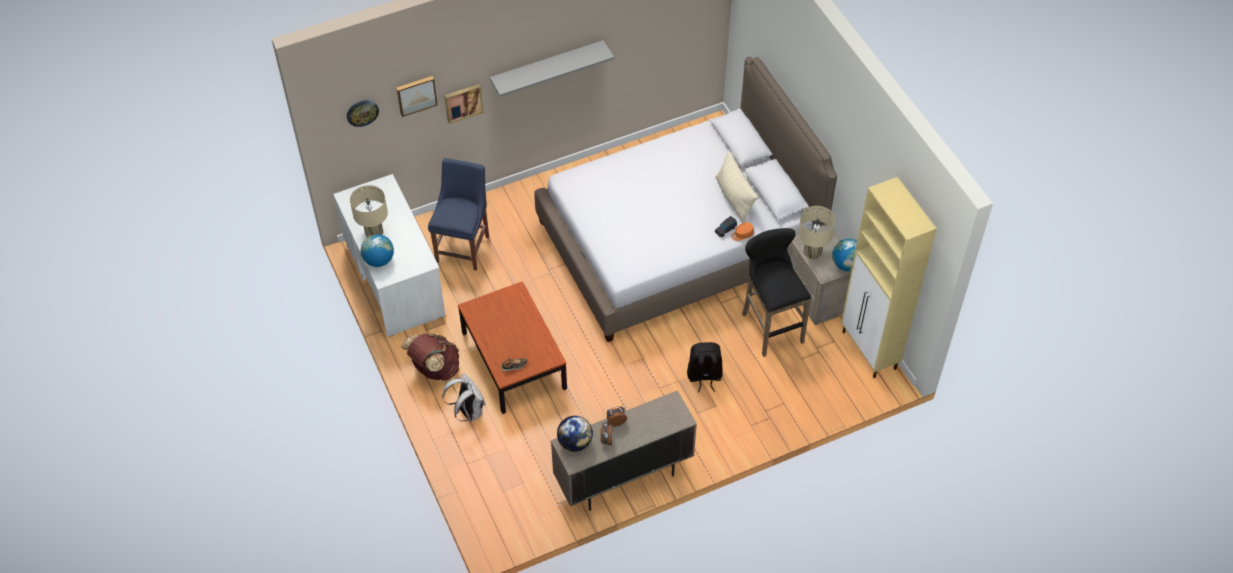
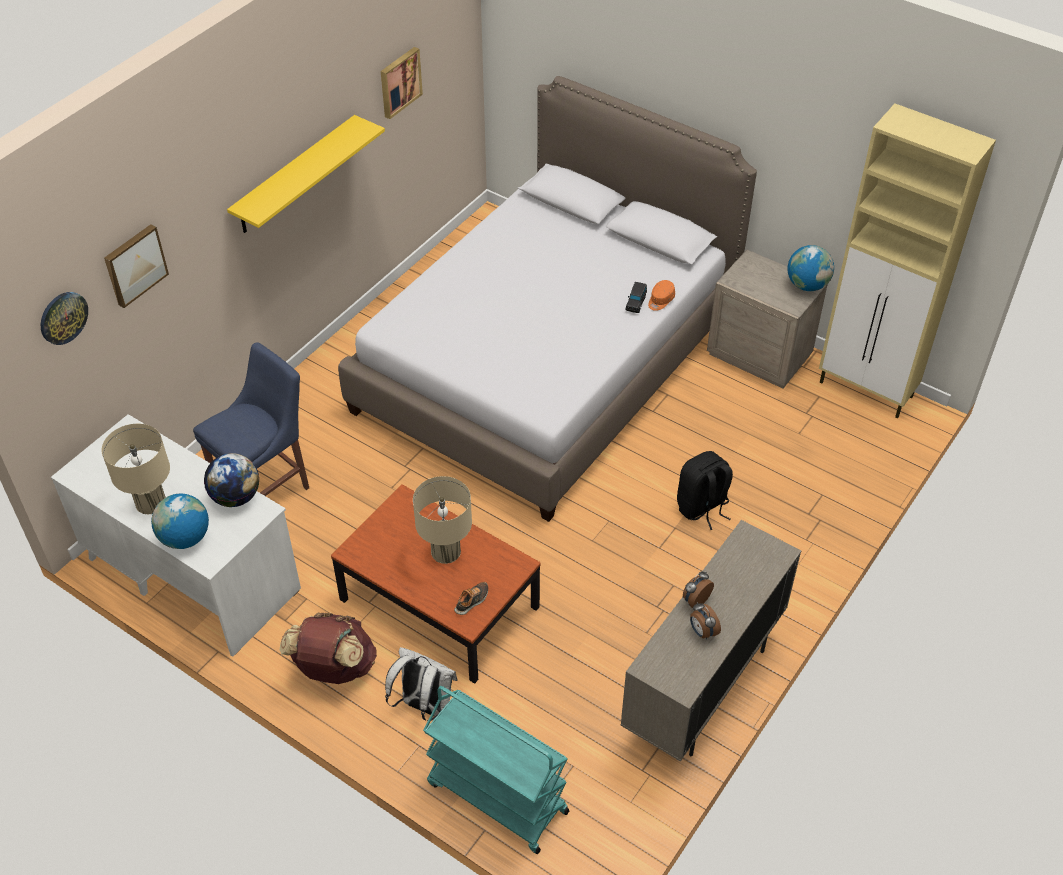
camera: 30 degrees left, 5 degrees down
(463, 102) = (199, 262): picture -> picture (399, 82)
(464, 247) = (266, 487): blue chair -> blue chair turned 60 degrees clockwise
(472, 478) = (496, 797): none -> turquoise cart
(547, 67) = (295, 175): grey shelf -> yellow shelf
(575, 443) = (663, 657): globe -> globe (236, 497)
(734, 199) = (617, 265): beige pillow -> none
(770, 326) = (732, 412): black stool -> none
(812, 252) = (756, 287): beige table lamp -> beige table lamp (446, 551)

